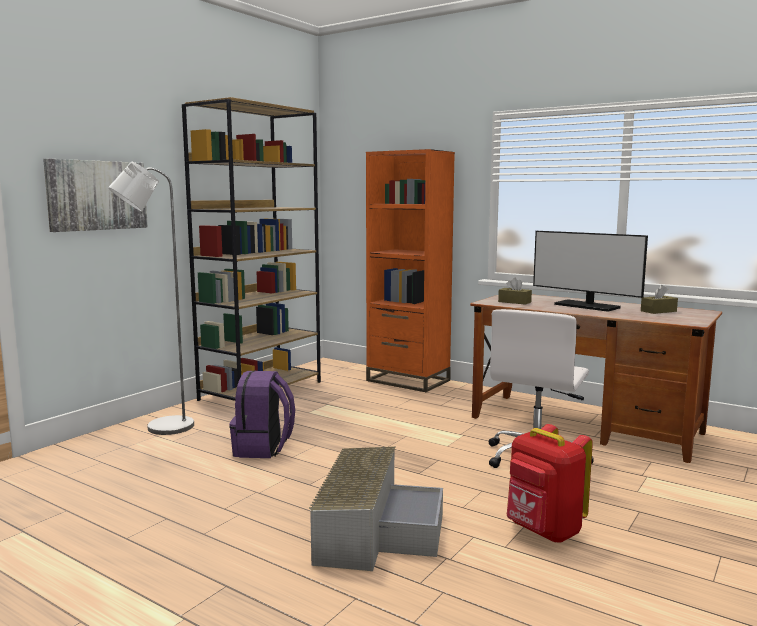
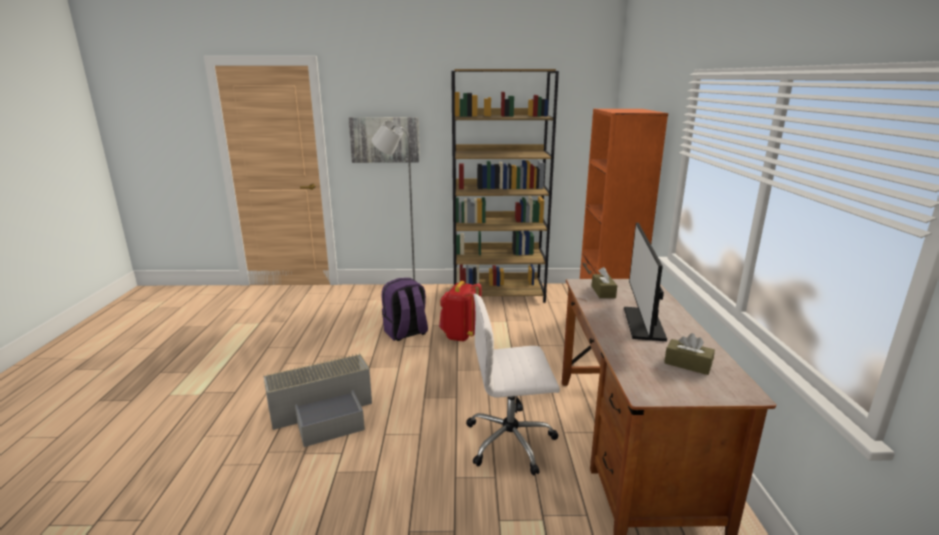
camera: 55 degrees right, 10 degrees up
(543, 531) = (372, 483): red backpack -> red backpack (460, 335)

